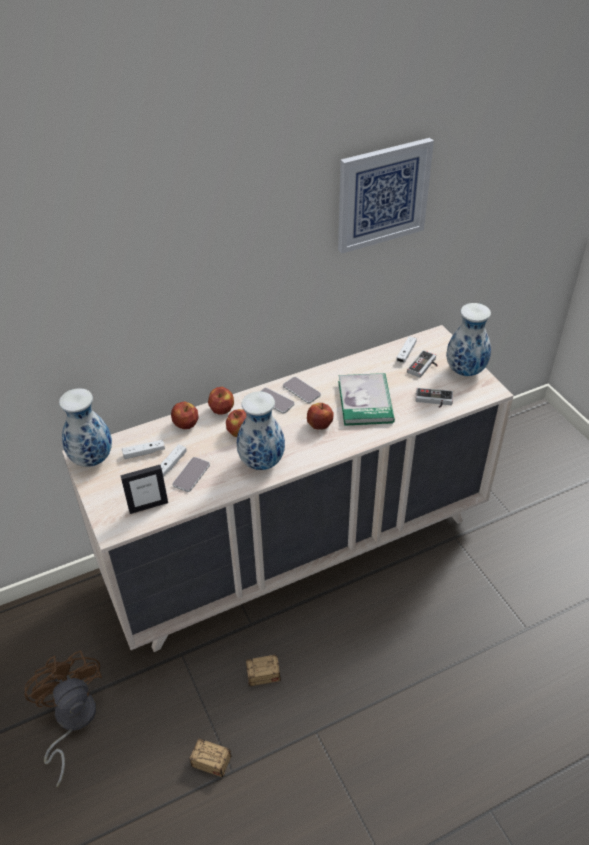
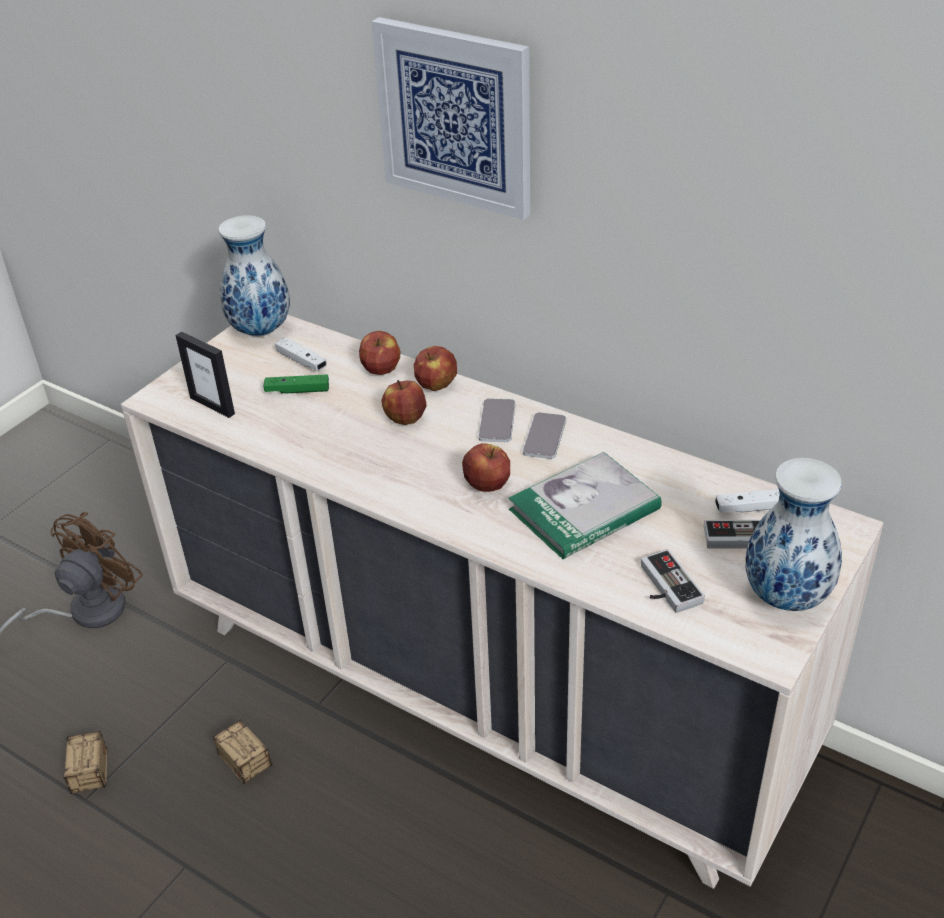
camera: 60 degrees right, 5 degrees down
(171, 464) = (297, 390): white game controller -> green game controller
(191, 475) = (291, 414): phone -> none
(261, 462) = (363, 462): vase -> none
(382, 195) = (778, 169): picture -> picture (455, 117)

